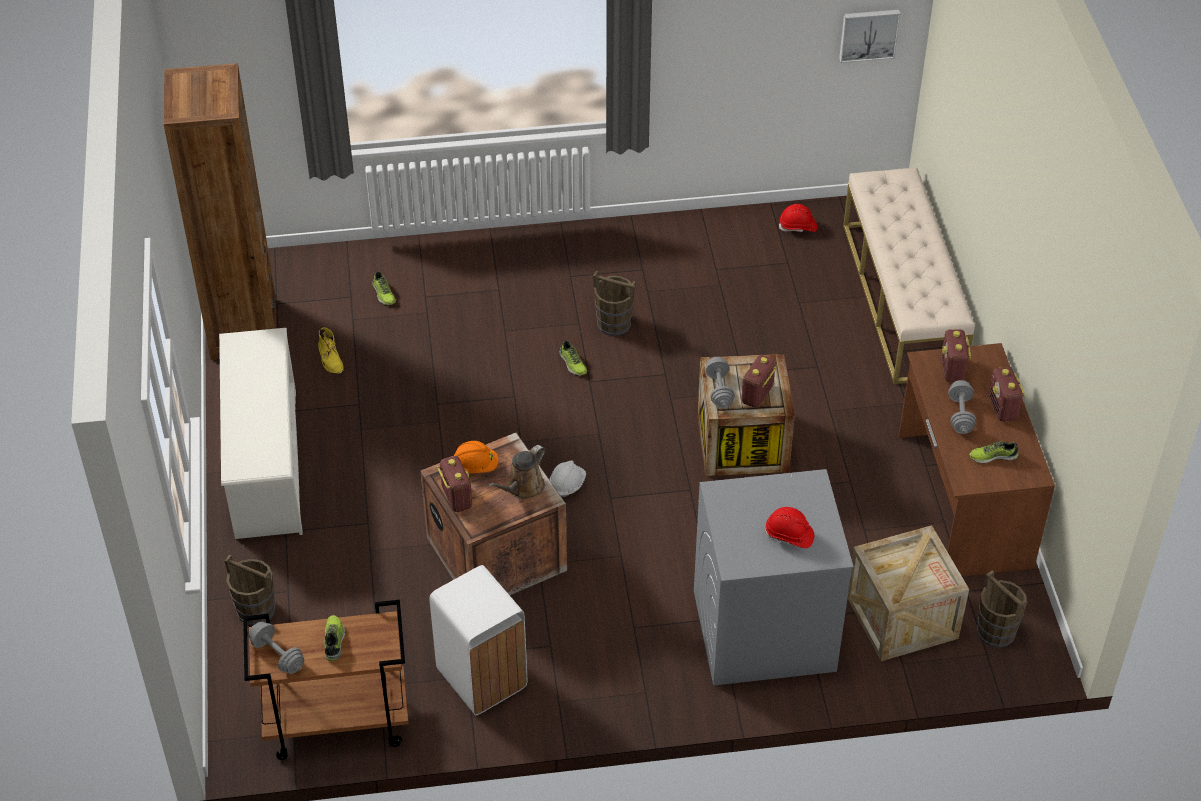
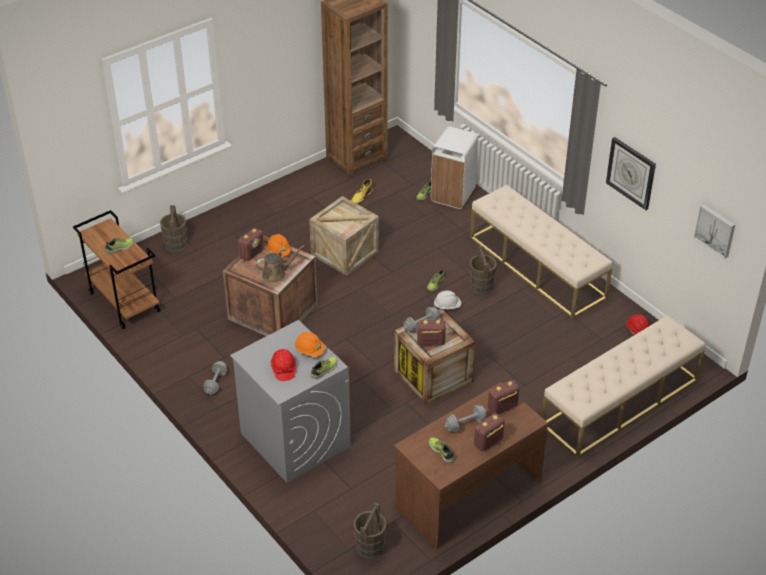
camera: 60 degrees right, 5 degrees down
(266, 464) = (272, 207): white shoe rack -> none
(277, 655) = (99, 234): grey dumbbell -> grey dumbbell (216, 383)
(481, 679) = (184, 341): white trash can -> white trash can (452, 195)
(523, 488) = (276, 274): brown watering can -> brown watering can turned 150 degrees clockwise
(567, 485) = (342, 318): white hard hat -> white hard hat (447, 306)
(618, 256) = (537, 267): none -> beige bench
(714, 46) = (631, 173): none -> wall clock
(771, 494) = (310, 351): none -> orange hard hat
(818, 494) = (324, 370): none -> shoe
(902, 617) = (349, 498): crate -> crate (344, 253)

